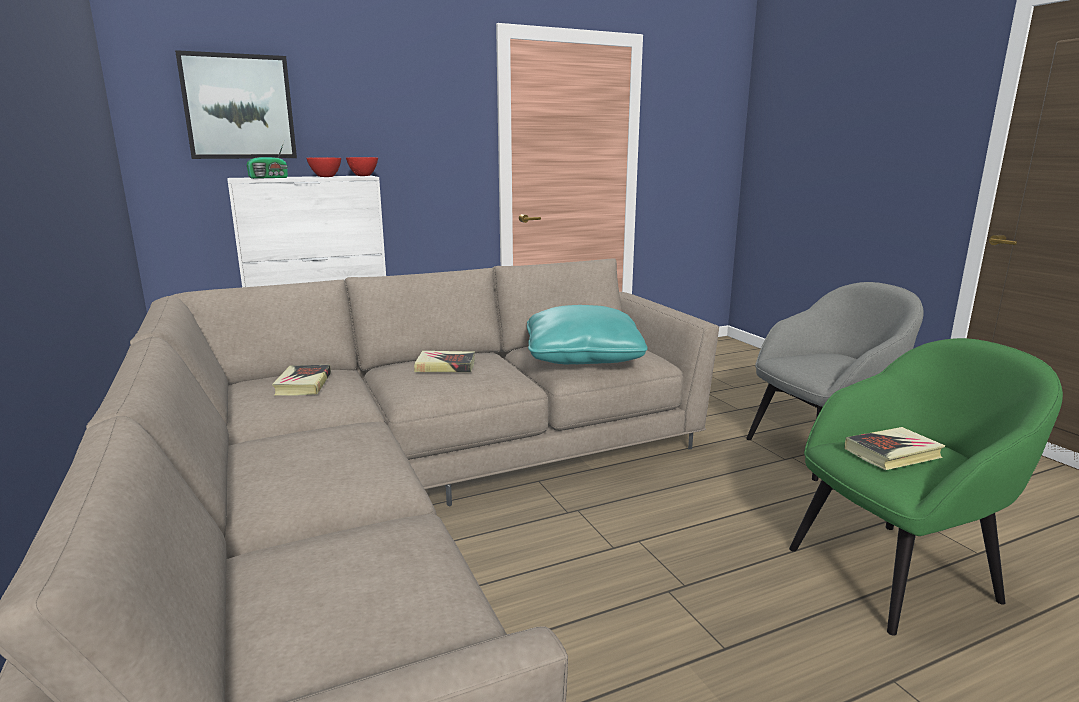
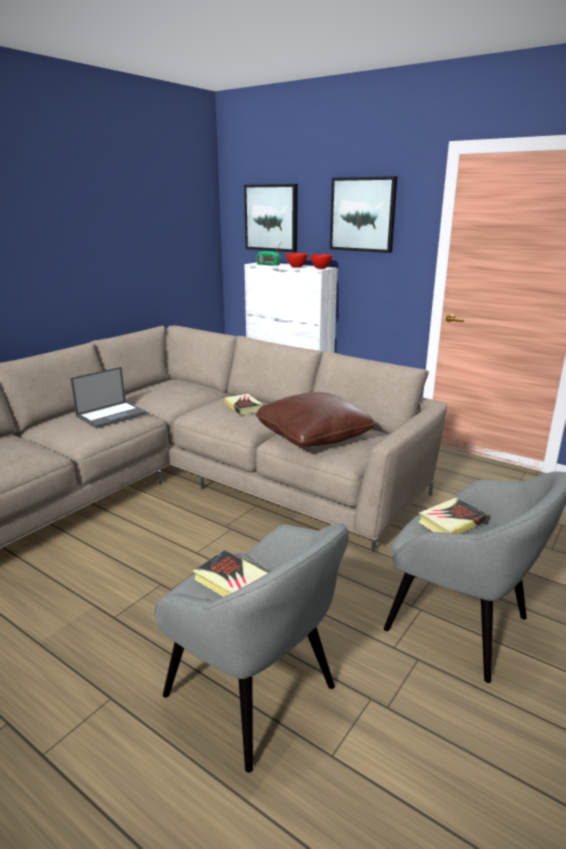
camera: 60 degrees right, 5 degrees up
(303, 384) = (180, 389): book -> book (451, 522)
(323, 443) = (112, 415): none -> laptop
(399, 103) = (363, 214): none -> picture
(582, 357) = (313, 436): turquoise pillow -> brown pillow
(895, 573) = (253, 693): green armchair -> grey armchair

